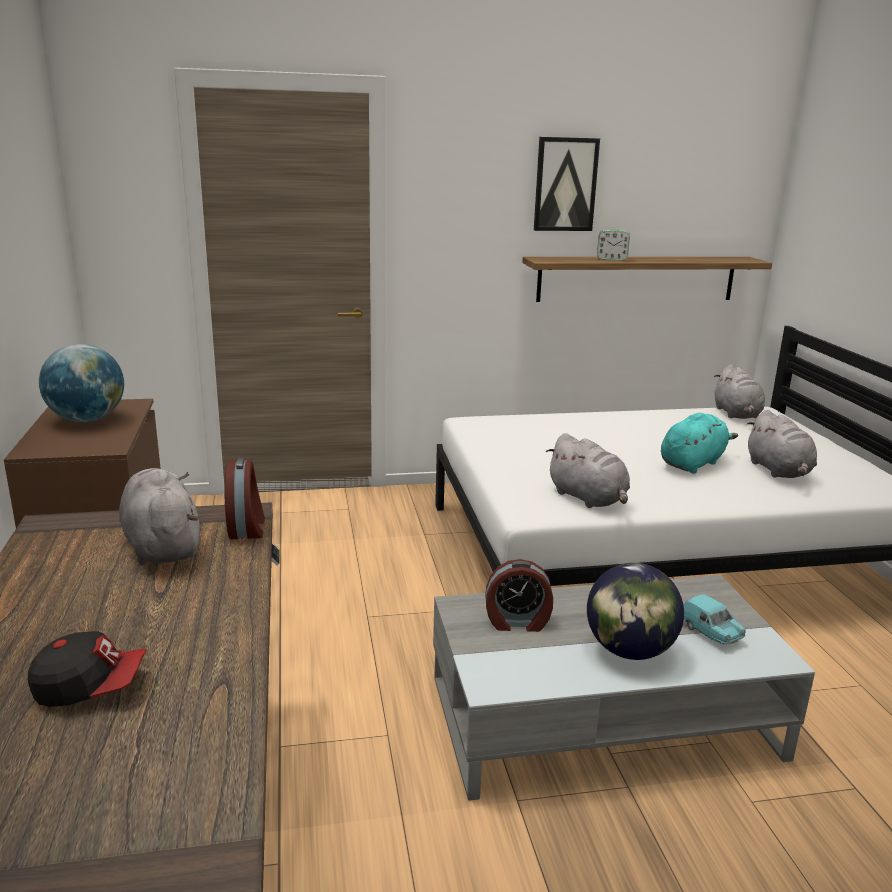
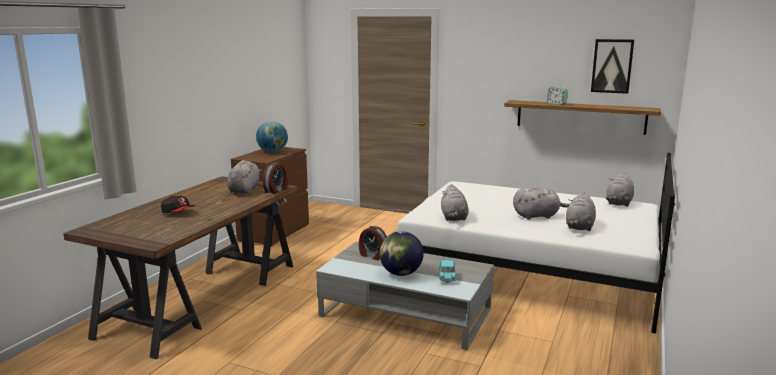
camera: 35 degrees right, 5 degrees down
(565, 184) = (534, 61): picture -> picture (612, 66)
(693, 463) = (537, 216): turquoise plush toy -> grey plush toy

